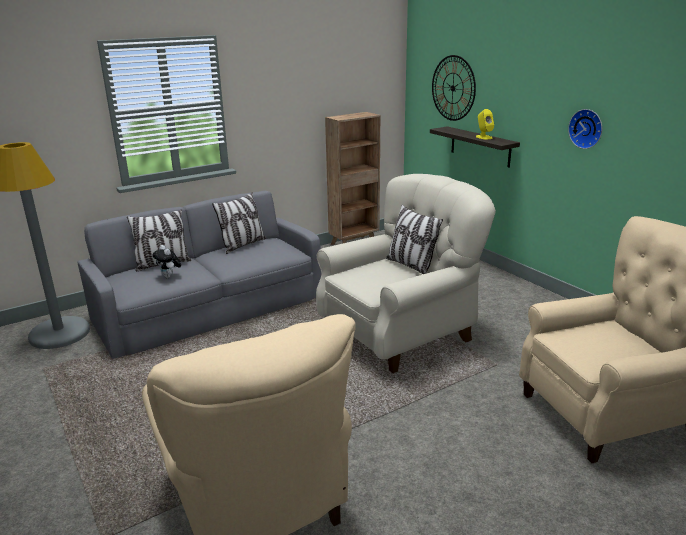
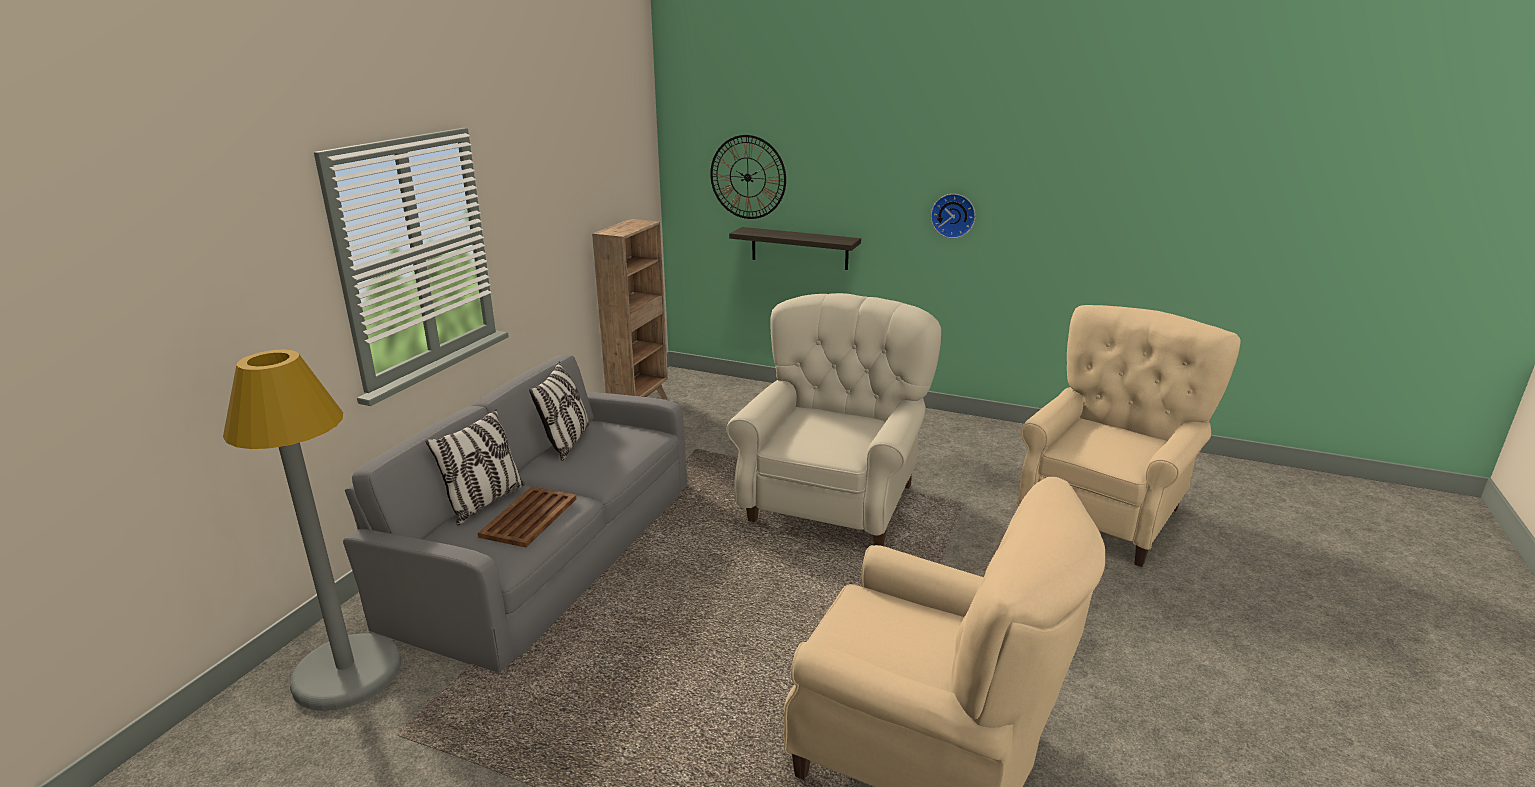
camera: 35 degrees left, 0 degrees up
(169, 277) = (530, 517): plush toy -> brown tray
(411, 265) = (835, 412): pillow -> none
(483, 137) = (812, 237): yellow speaker -> none

